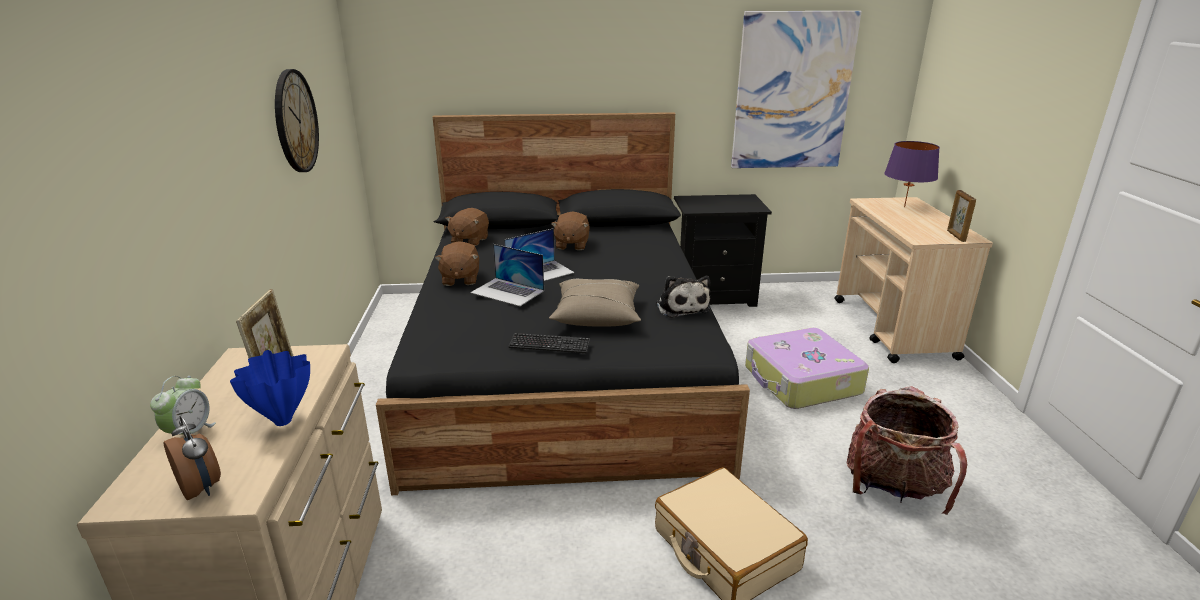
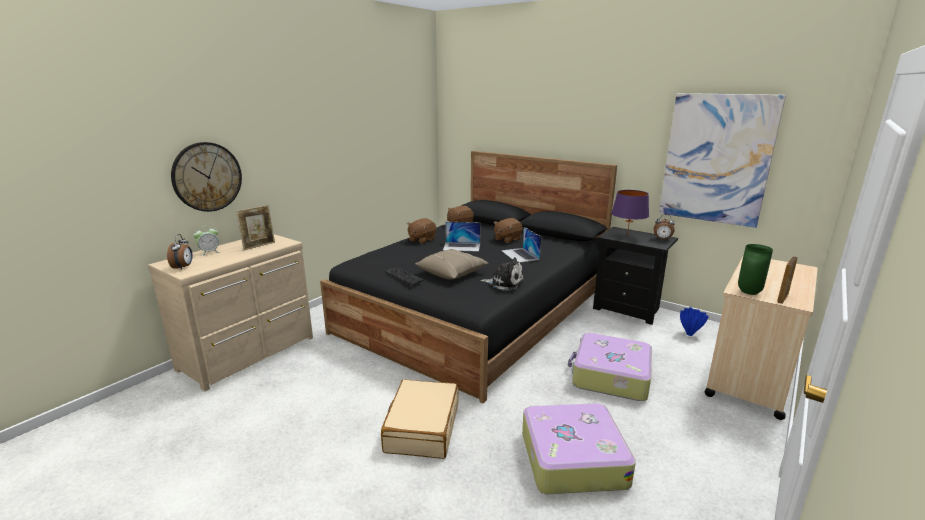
camera: 40 degrees right, 5 degrees down
(283, 422) = (235, 258): blue vase -> blue vase (689, 334)
(295, 121) = (368, 141): wall clock -> wall clock (207, 177)
(507, 291) = (427, 249): laptop -> laptop (520, 255)
(681, 307) = (504, 283): plush toy -> plush toy turned 90 degrees counterclockwise
(747, 200) = (662, 239): none -> alarm clock
(893, 488) = (571, 458): backpack -> suitcase
(904, 207) = (783, 270): purple table lamp -> purple table lamp (627, 237)
(928, 238) = (749, 292): none -> green vase

